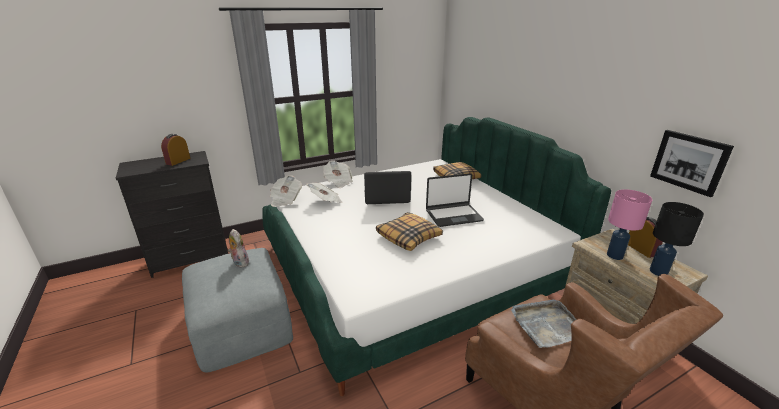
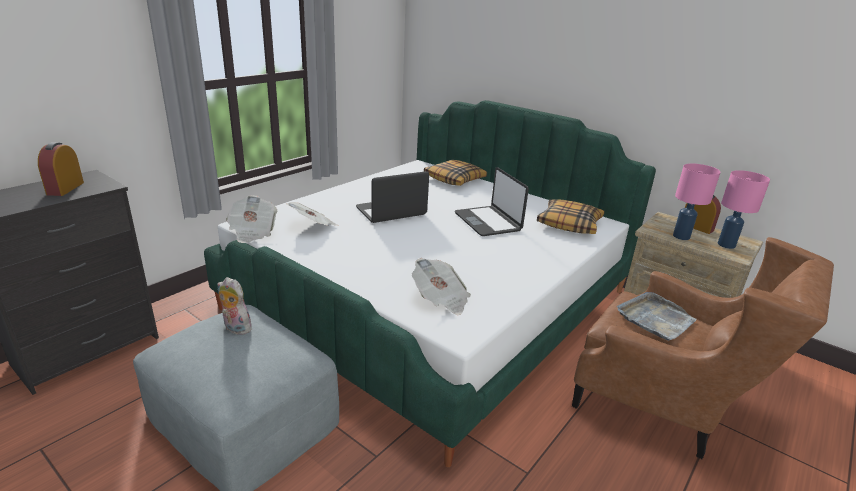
camera: 25 degrees left, 0 degrees up
(338, 182) = (308, 200): newspaper -> newspaper (441, 299)
(409, 237) = (459, 253): pillow -> pillow (569, 224)
(453, 215) = (488, 222): laptop -> laptop turned 105 degrees clockwise
(658, 271) = (725, 244): black table lamp -> pink table lamp
(689, 162) = (737, 129): picture -> none

